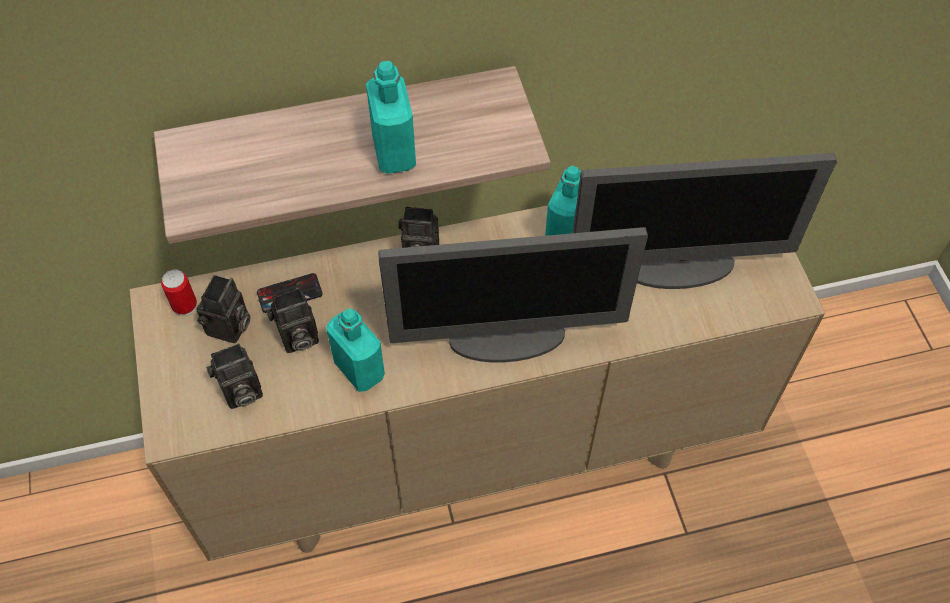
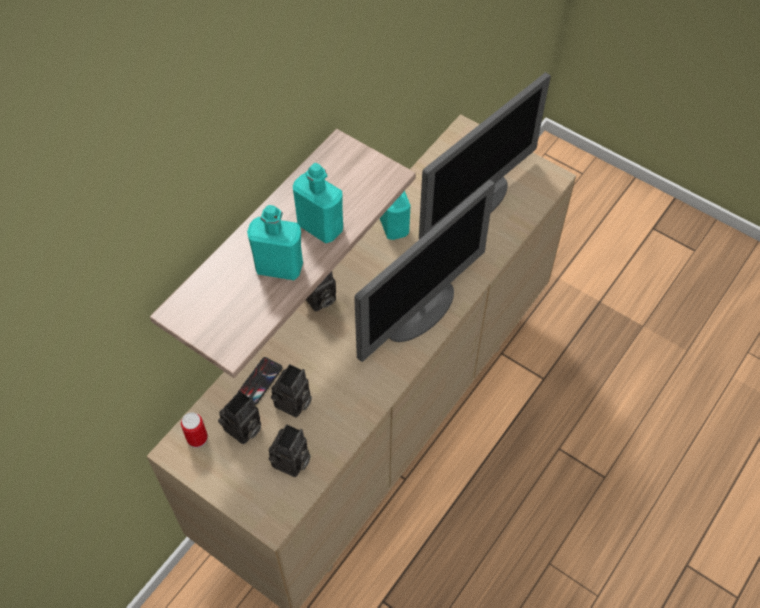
camera: 40 degrees left, 0 degrees up
(229, 328) = (243, 430): camera -> camera turned 60 degrees clockwise
(359, 369) = (352, 394): turquoise bottle -> turquoise bottle (279, 267)

